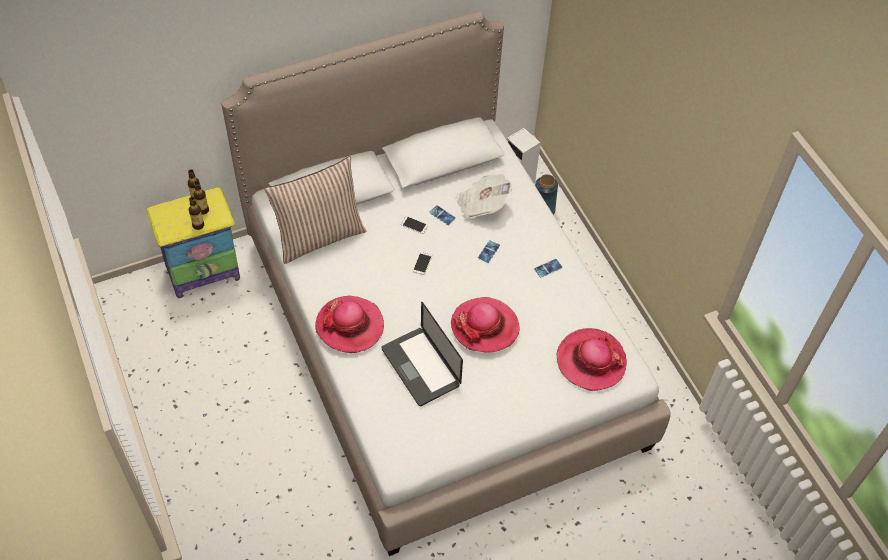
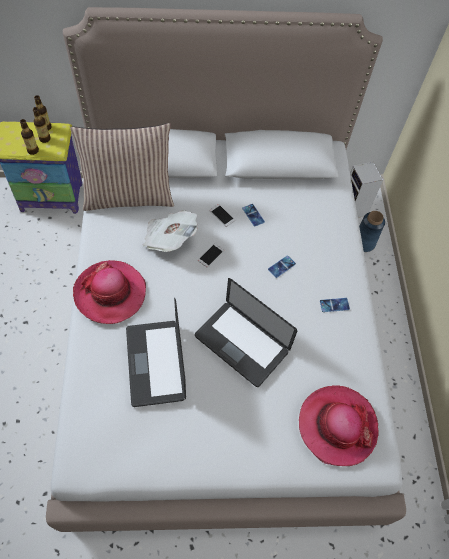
camera: 20 degrees right, 5 degrees up
(481, 204) = (296, 218): newspaper -> newspaper (169, 238)
(484, 327) = (241, 344): hat -> laptop

